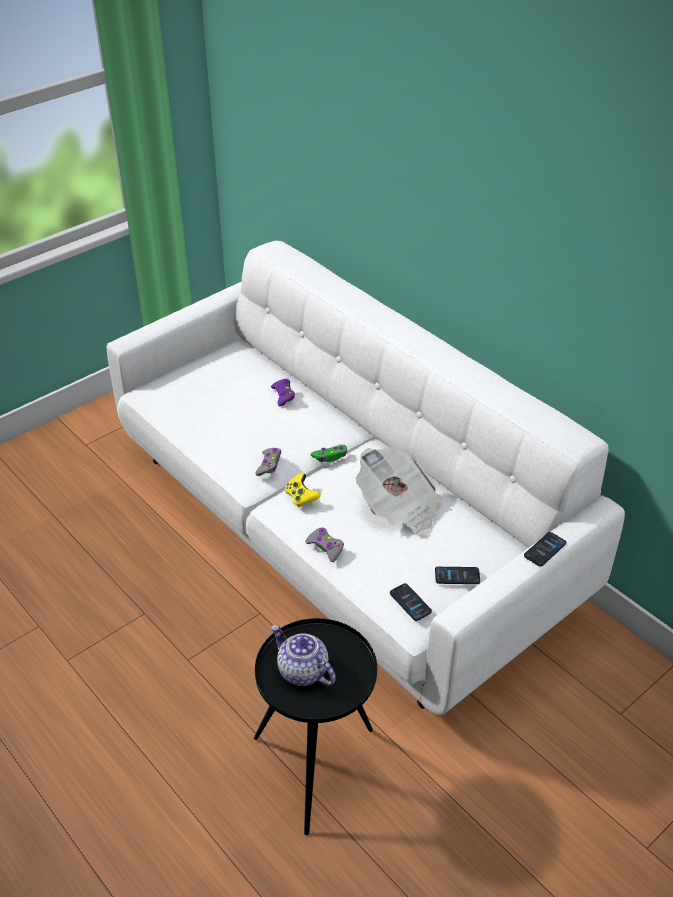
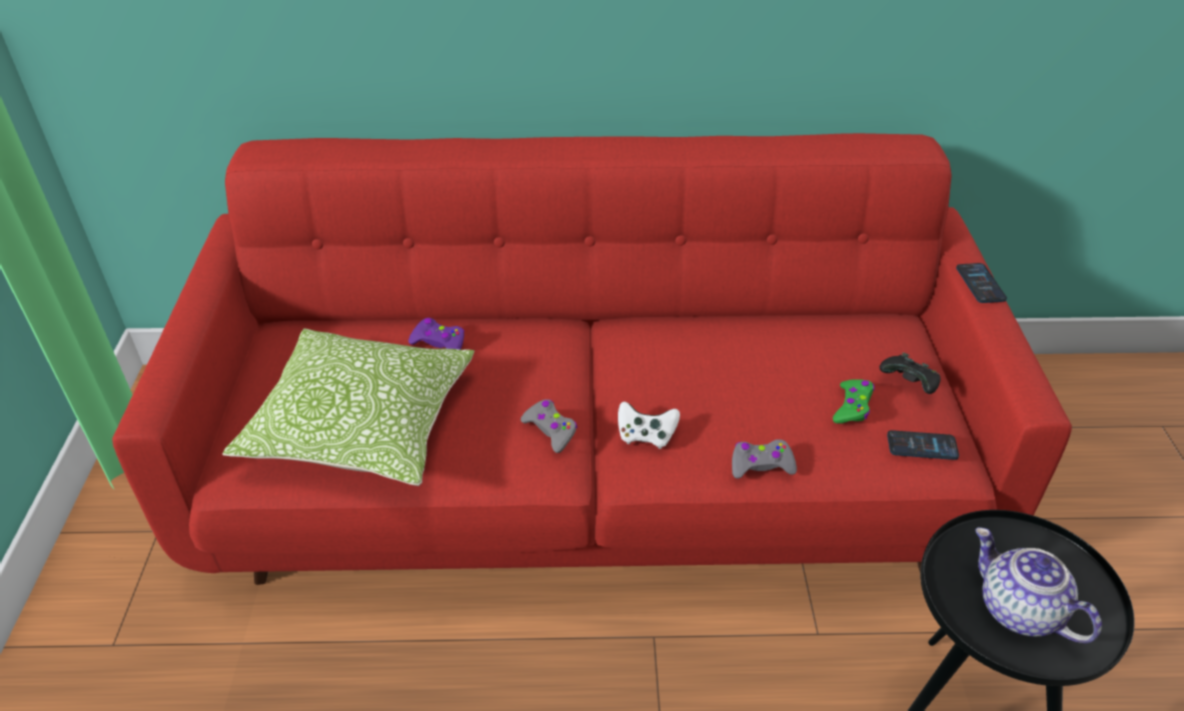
camera: 50 degrees left, 0 degrees up
(207, 407) = (362, 425): none -> pillow
(301, 497) = (645, 436): yellow game controller -> white game controller
(302, 671) = (1017, 610): teapot -> teapot turned 60 degrees clockwise
(330, 456) = (595, 370): green game controller -> green game controller (852, 406)
(338, 529) = (593, 474): white sofa -> red sofa
(399, 507) = (755, 363): newspaper -> none
(457, 576) = (909, 384): phone -> black game controller

